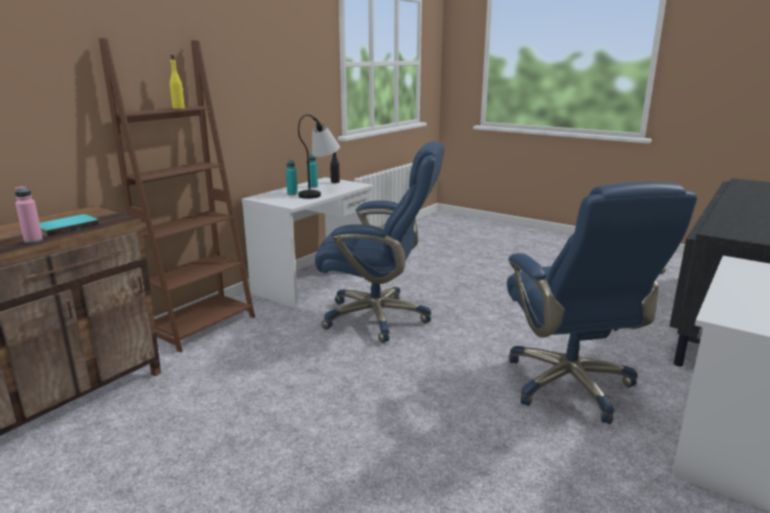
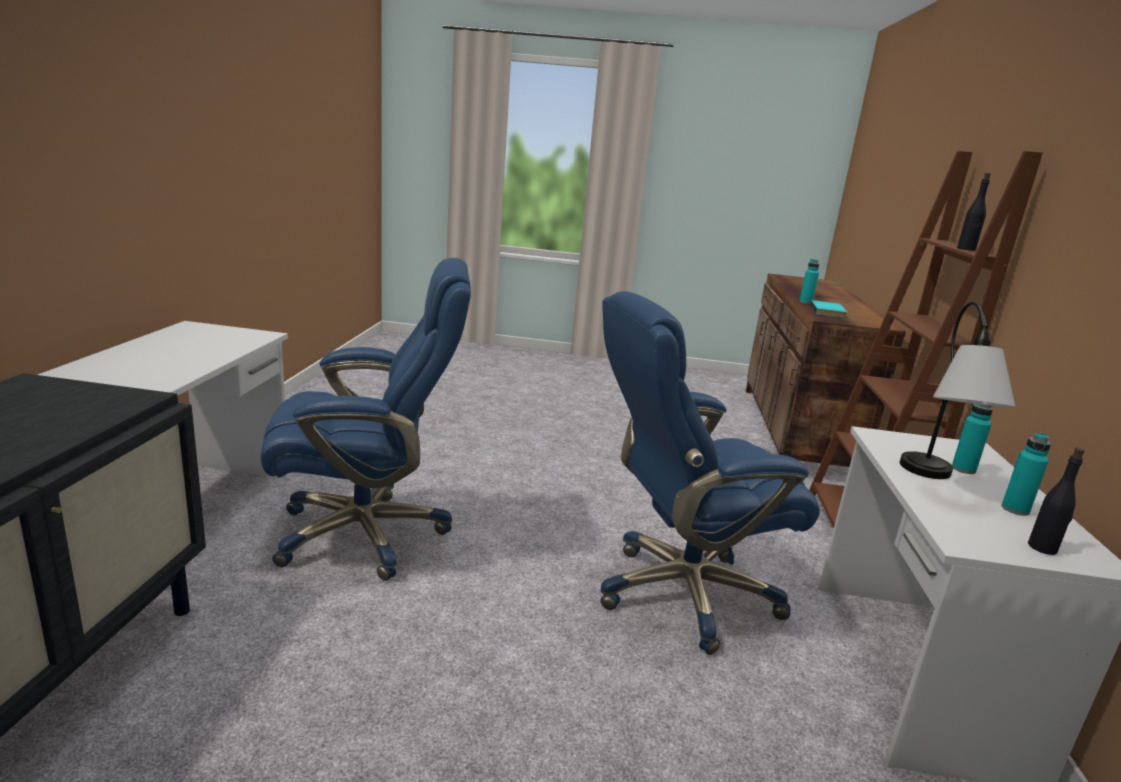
camera: 150 degrees right, 0 degrees up
(33, 240) = (805, 302): pink bottle -> turquoise bottle
(179, 108) = (966, 249): yellow bottle -> black bottle
(569, 388) = (368, 537): blue office chair -> blue office chair turned 120 degrees clockwise

